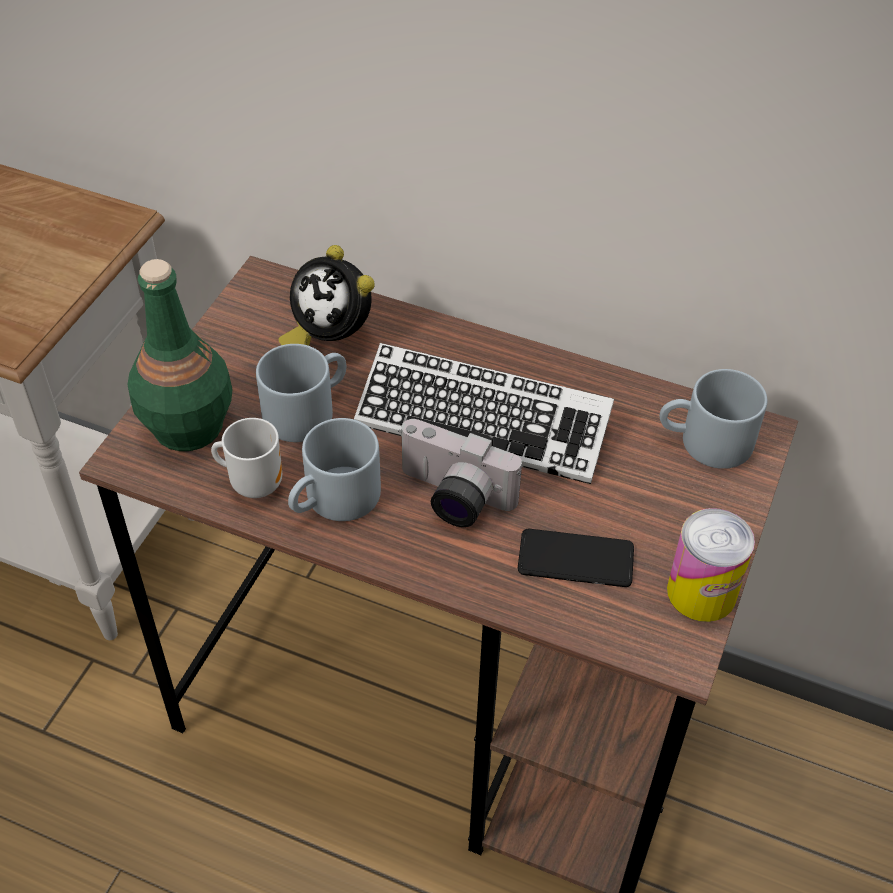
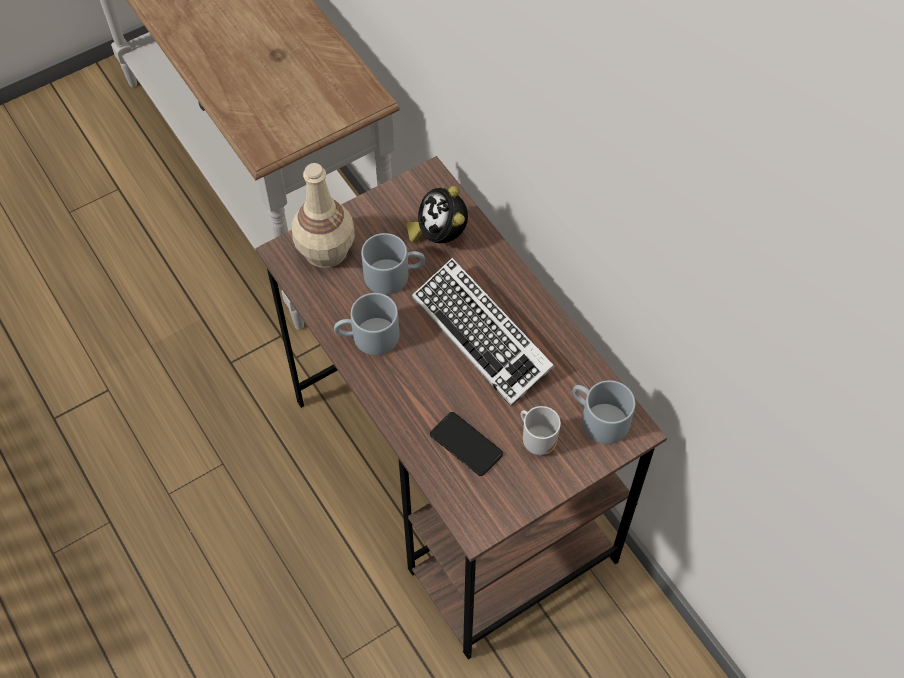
camera: 35 degrees right, 10 degrees up
(188, 427) = (325, 251): green bottle -> beige bottle
(254, 482) = (335, 303): mug -> mug (538, 440)
(452, 498) = (429, 371): camera -> none
(701, 592) = (517, 502): can -> none

